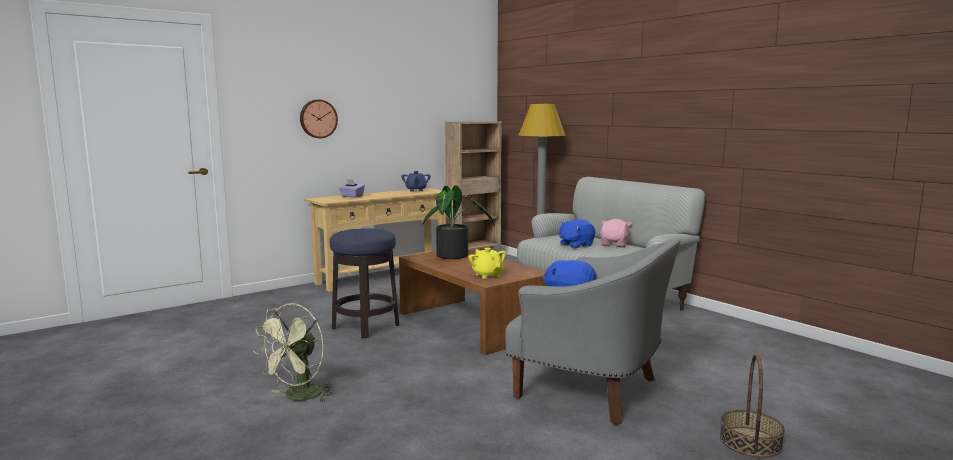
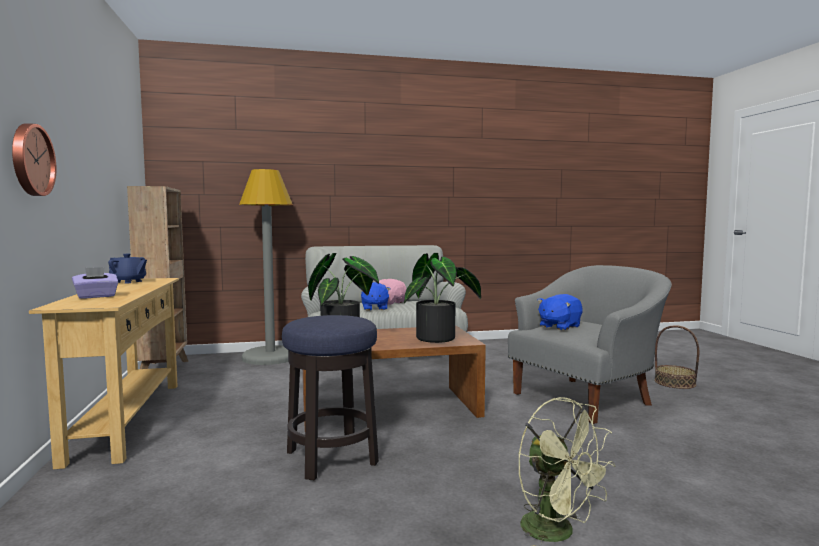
camera: 65 degrees left, 5 degrees down
(487, 275) = (440, 338): yellow teapot -> potted plant

